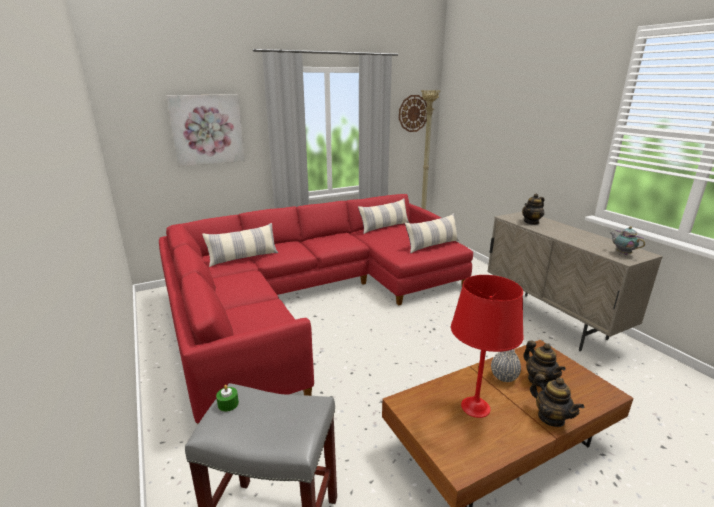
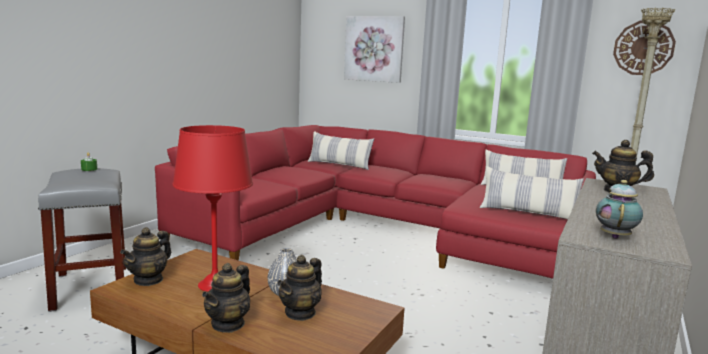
camera: 55 degrees right, 10 degrees down
(449, 444) = (148, 280): none -> teapot

